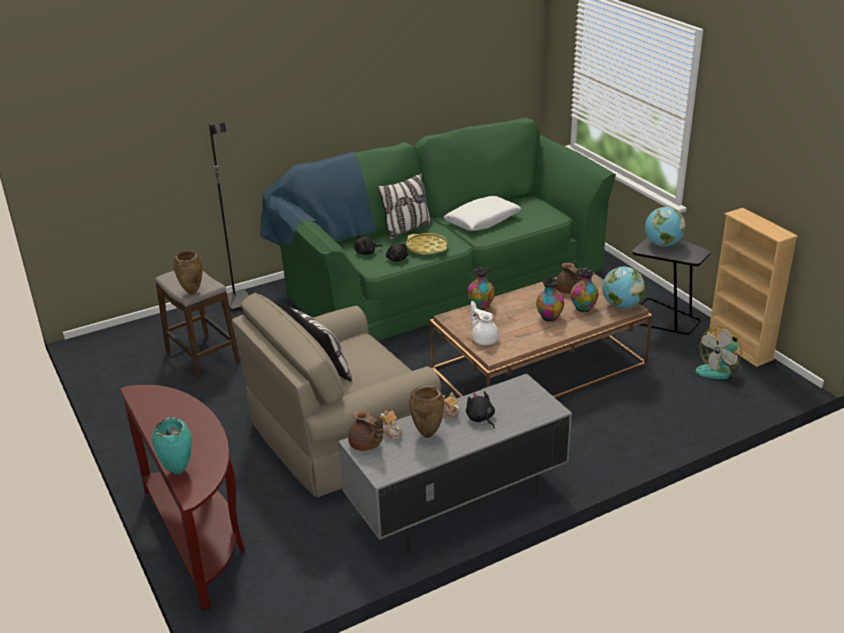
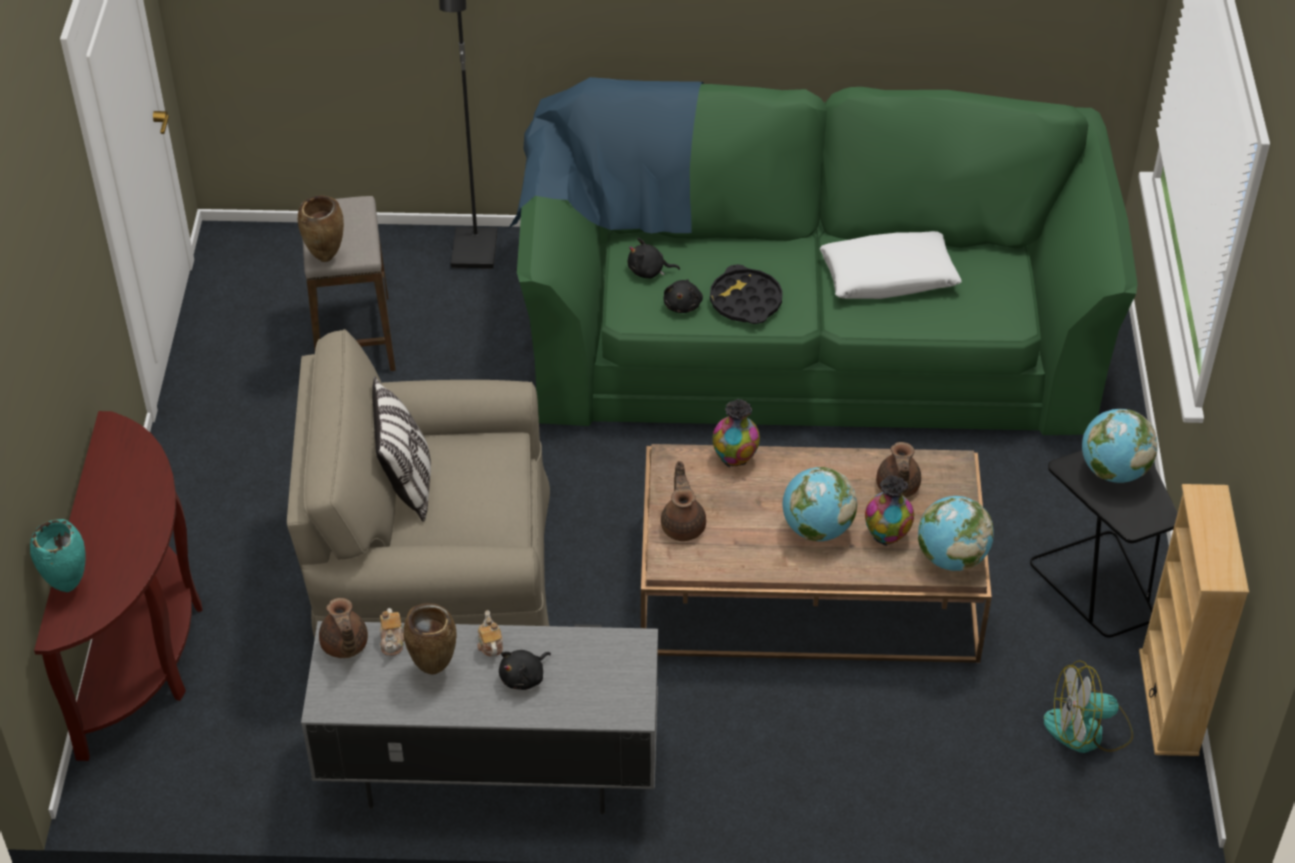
camera: 30 degrees right, 15 degrees up
(407, 229) = (754, 244): pillow -> none
(426, 248) = (745, 301): yellow tray -> black tray
(480, 418) = (524, 677): black plush toy -> black plush toy turned 135 degrees counterclockwise
(484, 339) = (683, 525): white teapot -> brown teapot
(549, 317) = (817, 529): vase -> globe

